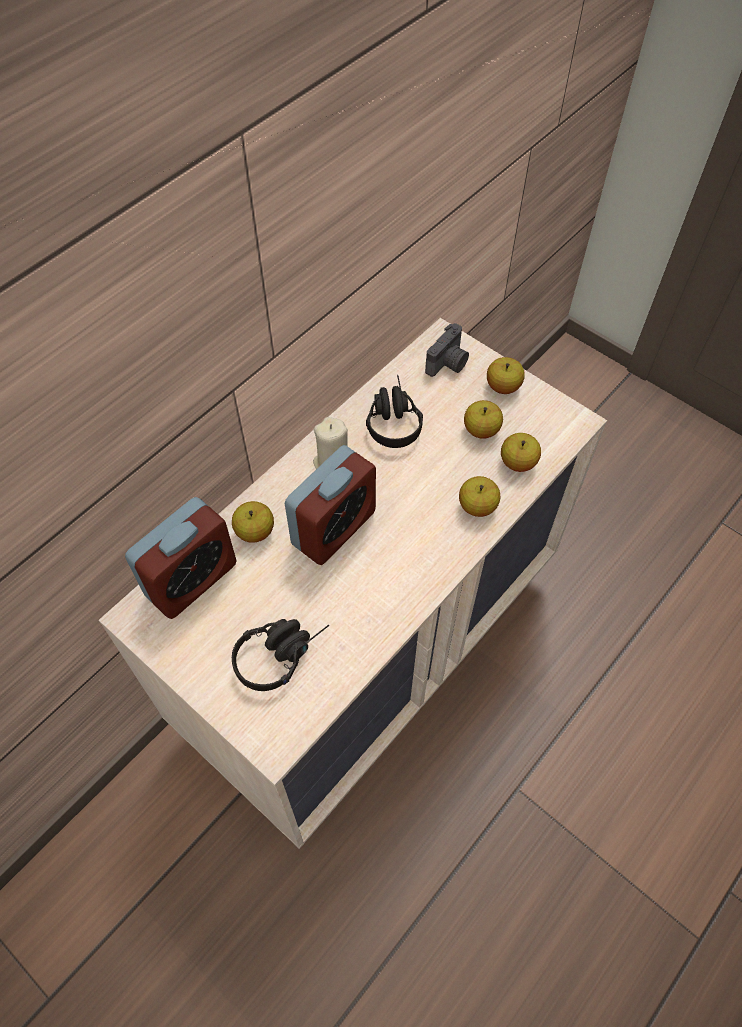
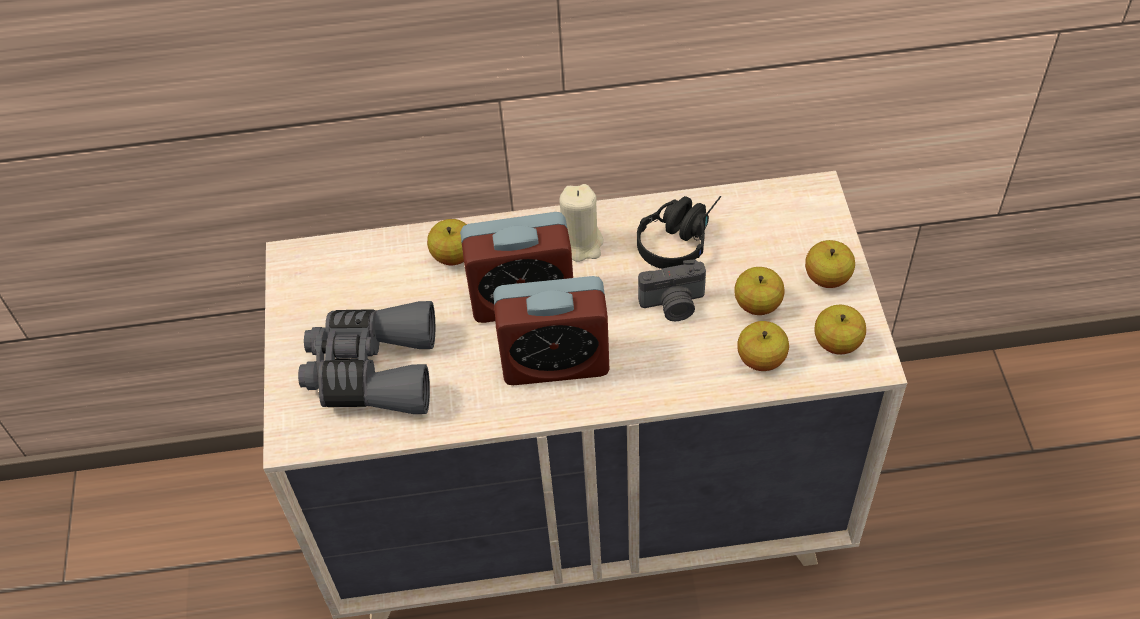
camera: 45 degrees right, 5 degrees down
(191, 580) = (364, 260): alarm clock -> alarm clock (555, 362)
(281, 653) = (372, 370): black headphones -> grey binoculars
(448, 363) = (794, 220): camera -> camera (673, 305)
(477, 506) = (675, 371): apple -> apple (837, 343)

